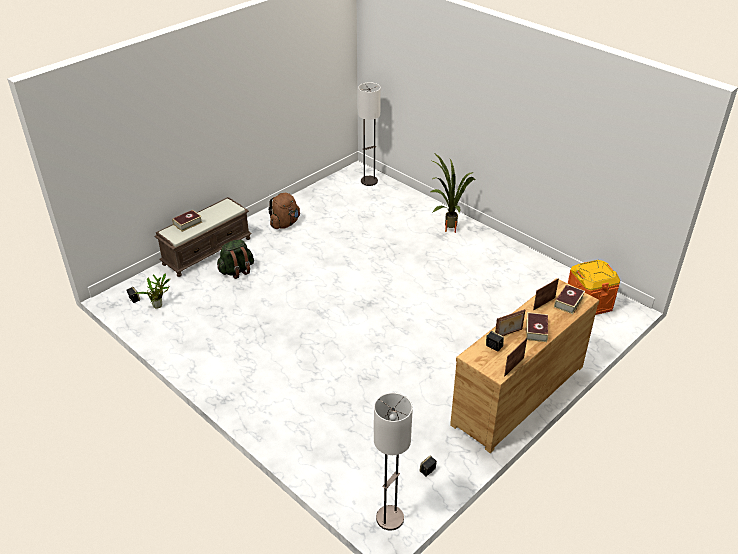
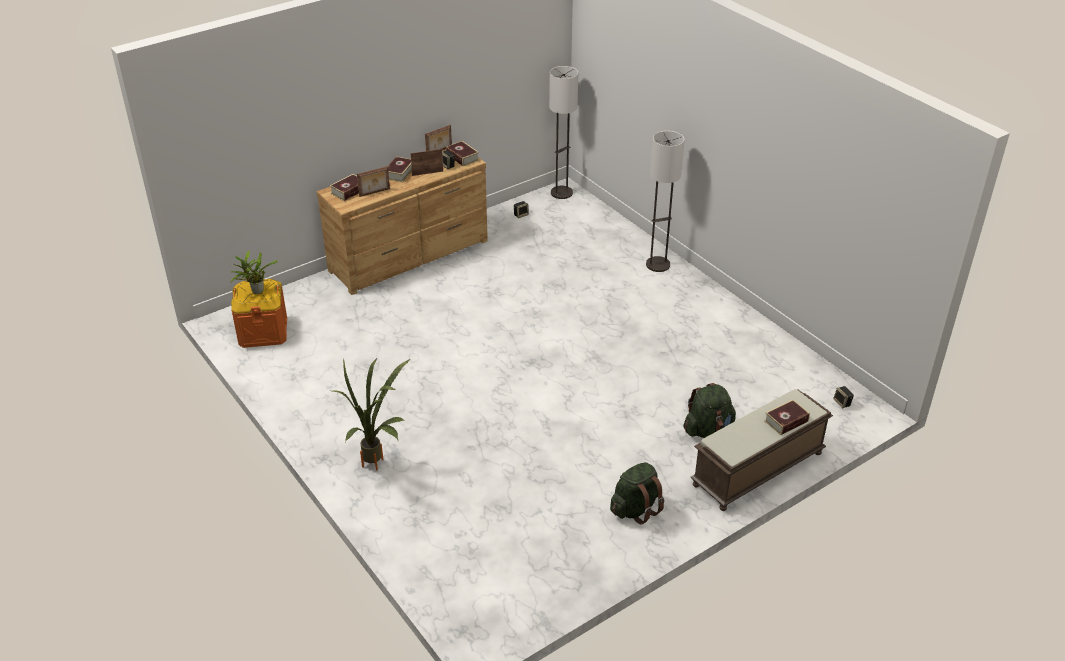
camera: 170 degrees left, 0 degrees up
(159, 305) = (805, 390): potted plant -> potted plant (256, 291)
(285, 224) = (636, 509): brown backpack -> green backpack
(369, 181) = (468, 595): floor lamp -> floor lamp (658, 264)
(484, 360) = (462, 157): none -> book

